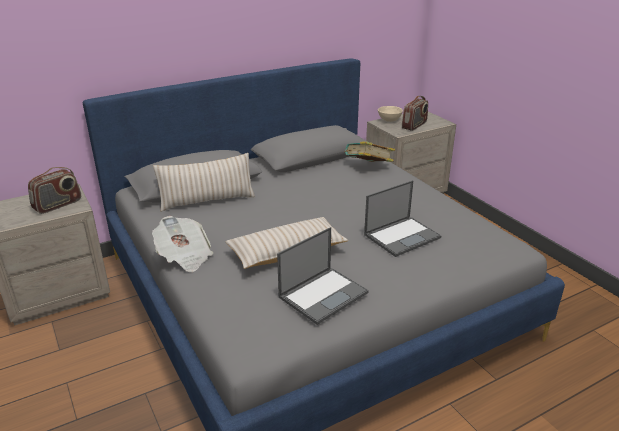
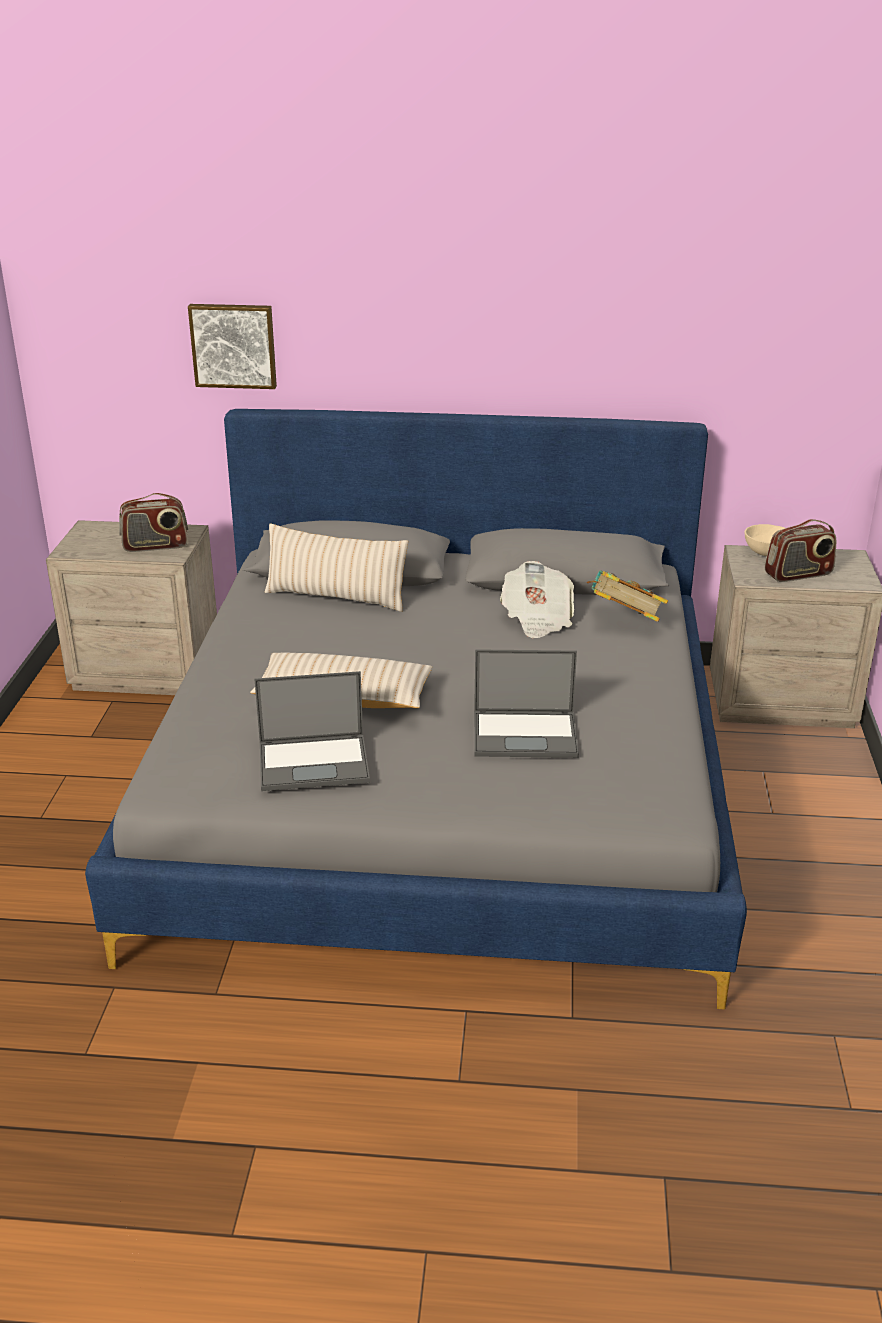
camera: 35 degrees right, 0 degrees up
(77, 55) = (234, 345): none -> picture
(184, 256) = (224, 658): newspaper -> newspaper (537, 619)

